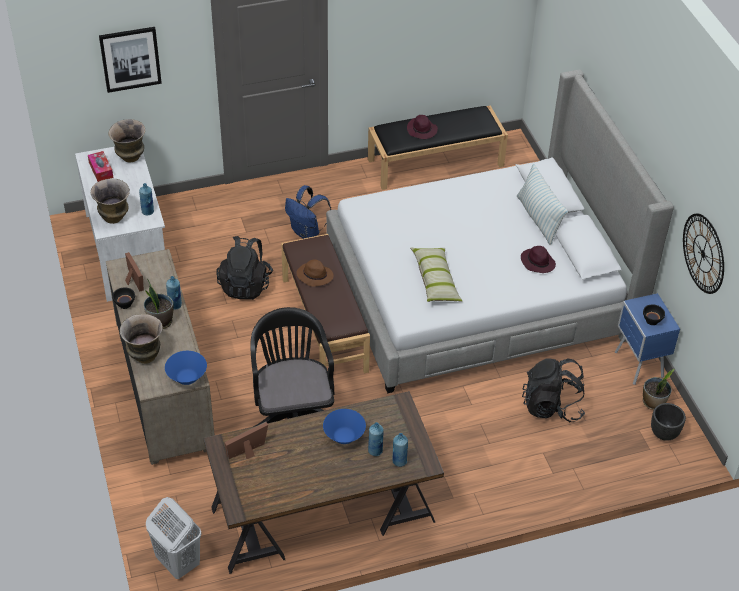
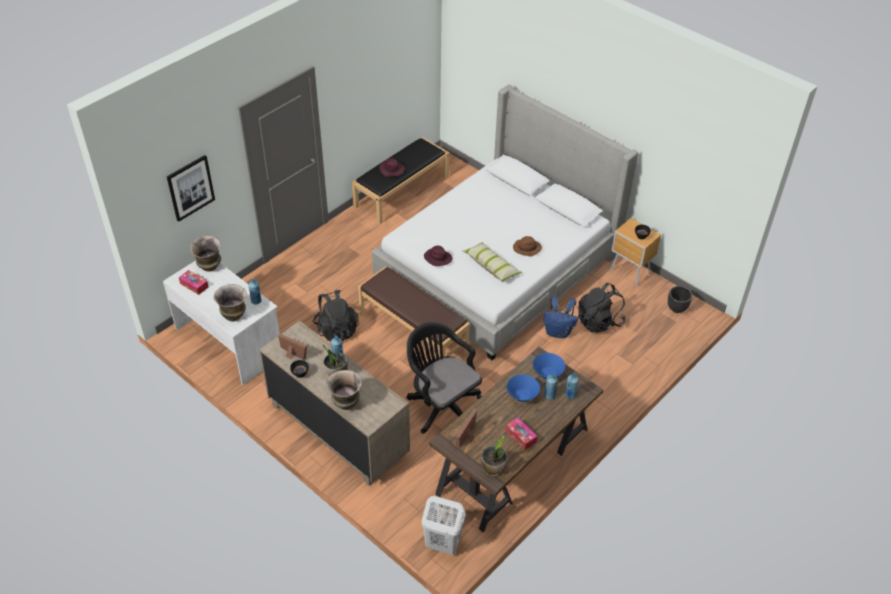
camera: 30 degrees left, 0 degrees up
(187, 377) = (389, 405): blue bowl -> blue bowl (547, 373)
(305, 479) = (521, 436): none -> tissue box
(307, 232) = (351, 274): blue backpack -> blue backpack (558, 332)
(314, 276) = (401, 299): brown hat -> brown hat (526, 249)
(537, 262) = (545, 227): purple hat -> purple hat (437, 258)
(538, 218) = (523, 199): pillow -> none
(638, 366) = (630, 272): blue nightstand -> brown nightstand
(653, 402) = (656, 292): potted plant -> potted plant (493, 468)
(703, 253) = (674, 175): wall clock -> none

